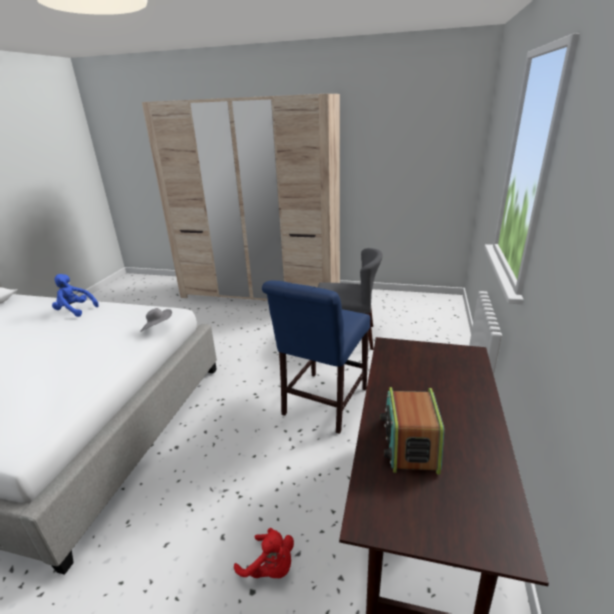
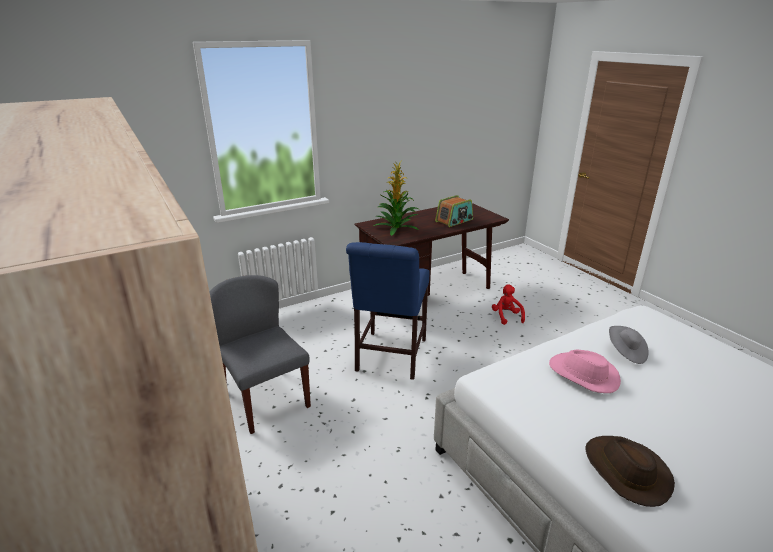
camera: 135 degrees left, 0 degrees up
(75, 310) = (625, 471): blue plush toy -> brown hat
(102, 341) = (583, 375): none -> pink hat
(158, 328) = (516, 361): grey hat -> grey hat (625, 352)
(322, 404) = (389, 357): blue chair -> blue chair turned 120 degrees clockwise
(432, 368) = (396, 228): none -> potted plant

